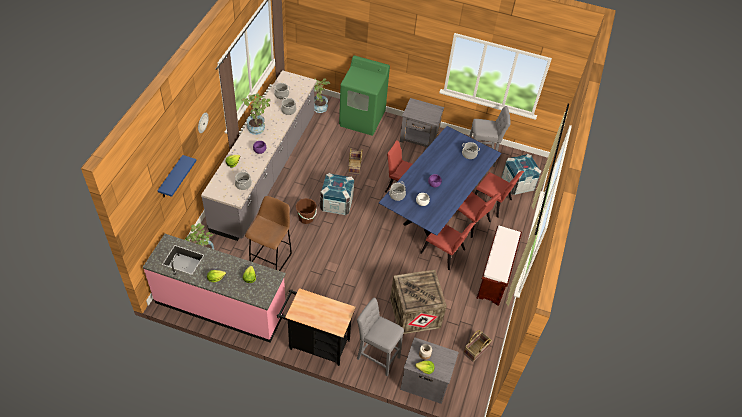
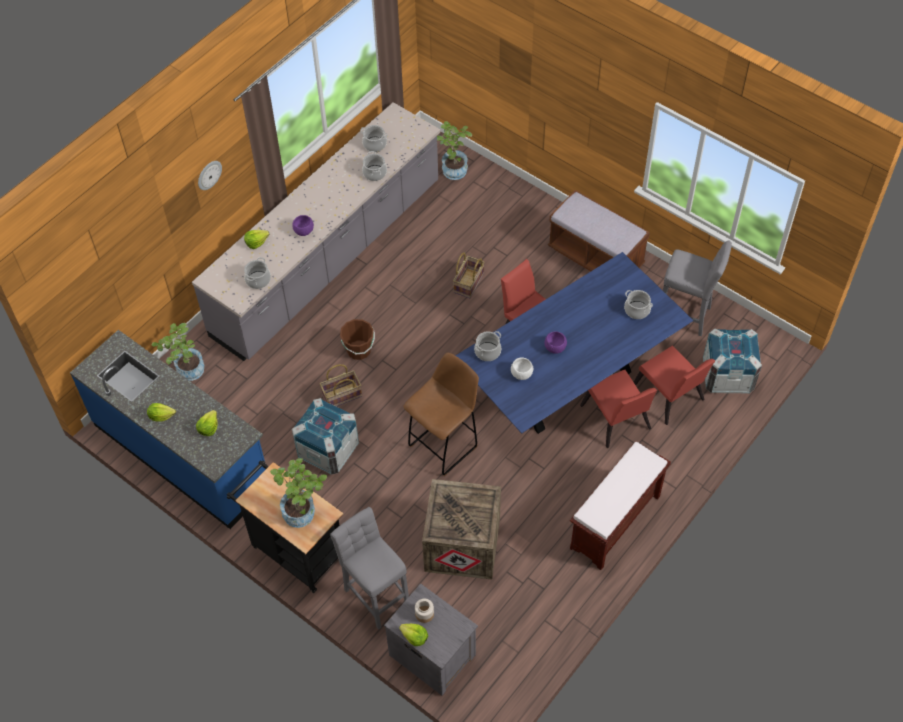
camera: 25 degrees right, 5 degrees up
(171, 178) = (138, 251): blue shelf -> none
(221, 306) = (182, 454): pink counter -> blue counter
(258, 127) = (317, 191): potted plant -> potted plant (303, 511)
(271, 258) = (283, 400): brown stool -> brown stool (444, 445)
(336, 204) = (415, 338): crate -> crate (328, 450)
(362, 119) = (514, 205): green washing machine -> none
(419, 137) = (595, 257): grey nightstand -> brown bench
(444, 253) = (551, 462): red chair -> none
(476, 350) = (532, 631): basket -> basket (342, 396)

